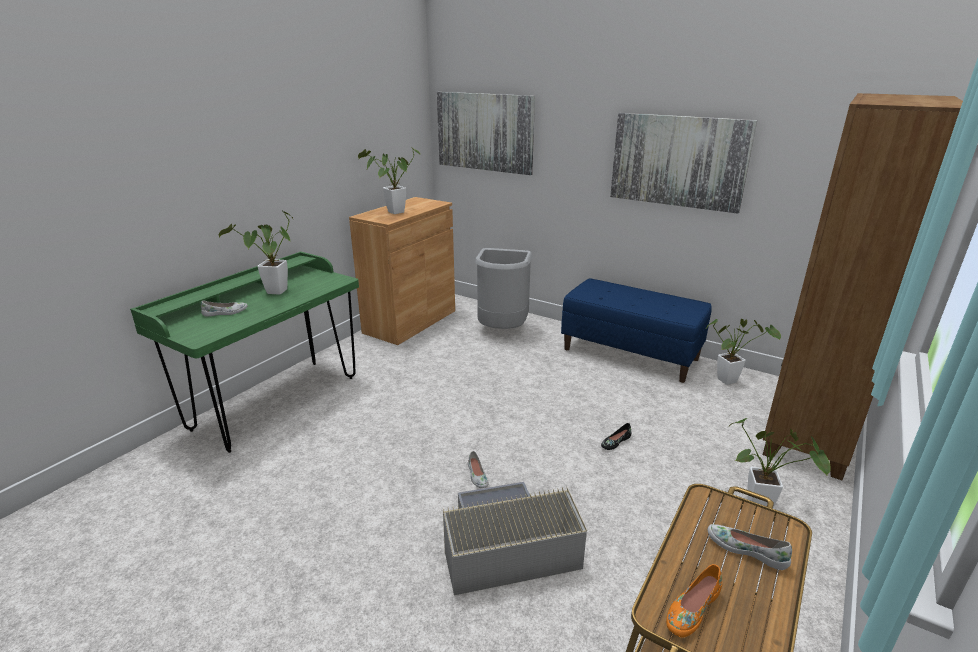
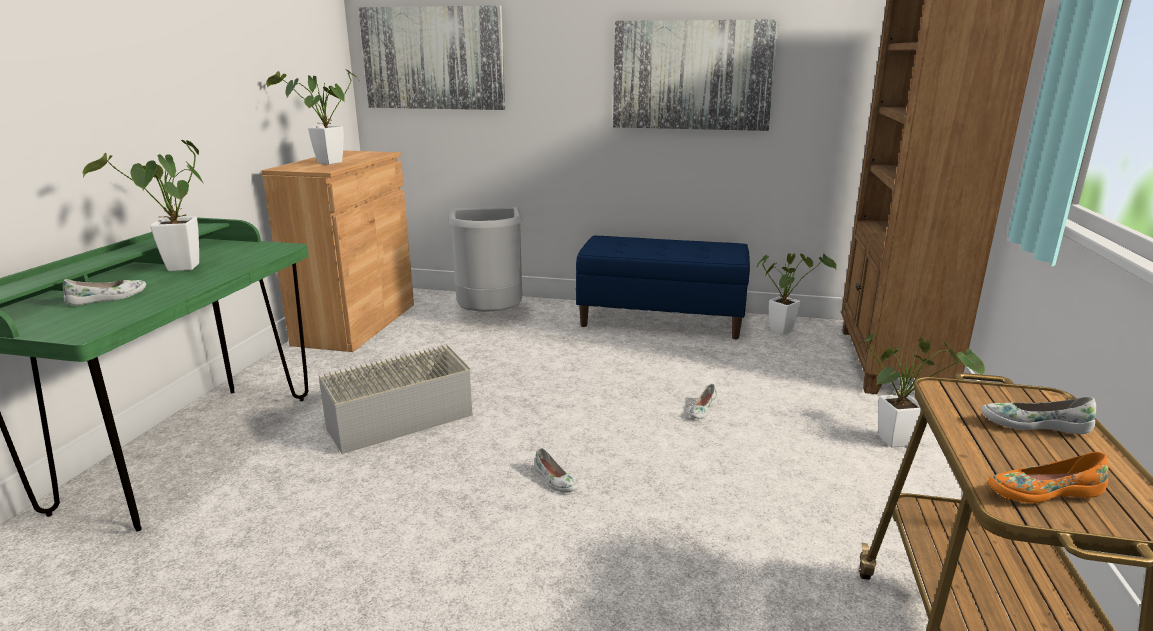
camera: 20 degrees left, 5 degrees down
(505, 548) = (643, 554): grey storage box -> grey storage box (392, 416)
(615, 441) = (702, 409): black shoe -> white shoe
(691, 608) = (1042, 491): orange shoe -> orange shoe turned 60 degrees clockwise

